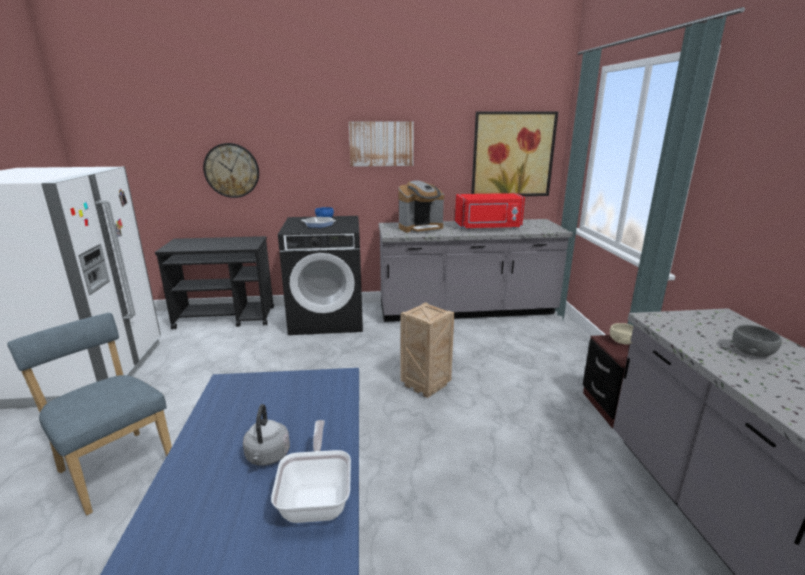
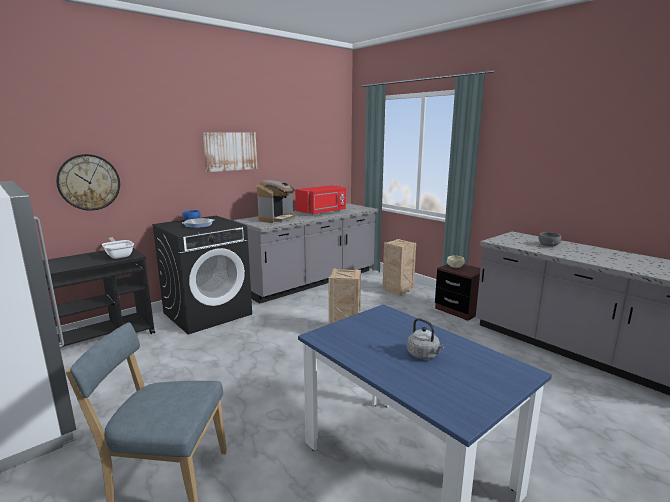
camera: 35 degrees left, 5 degrees down
(317, 498) = (481, 358): frying pan -> frying pan (119, 255)
(512, 155) = (322, 157): picture -> none
(559, 352) = (398, 291): none -> crate

